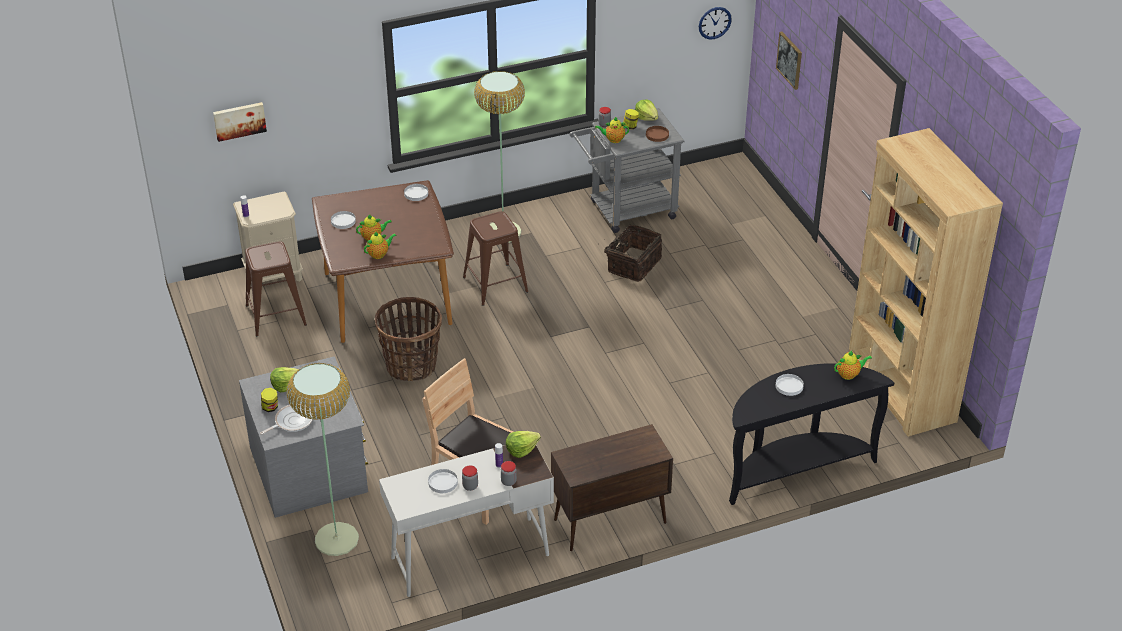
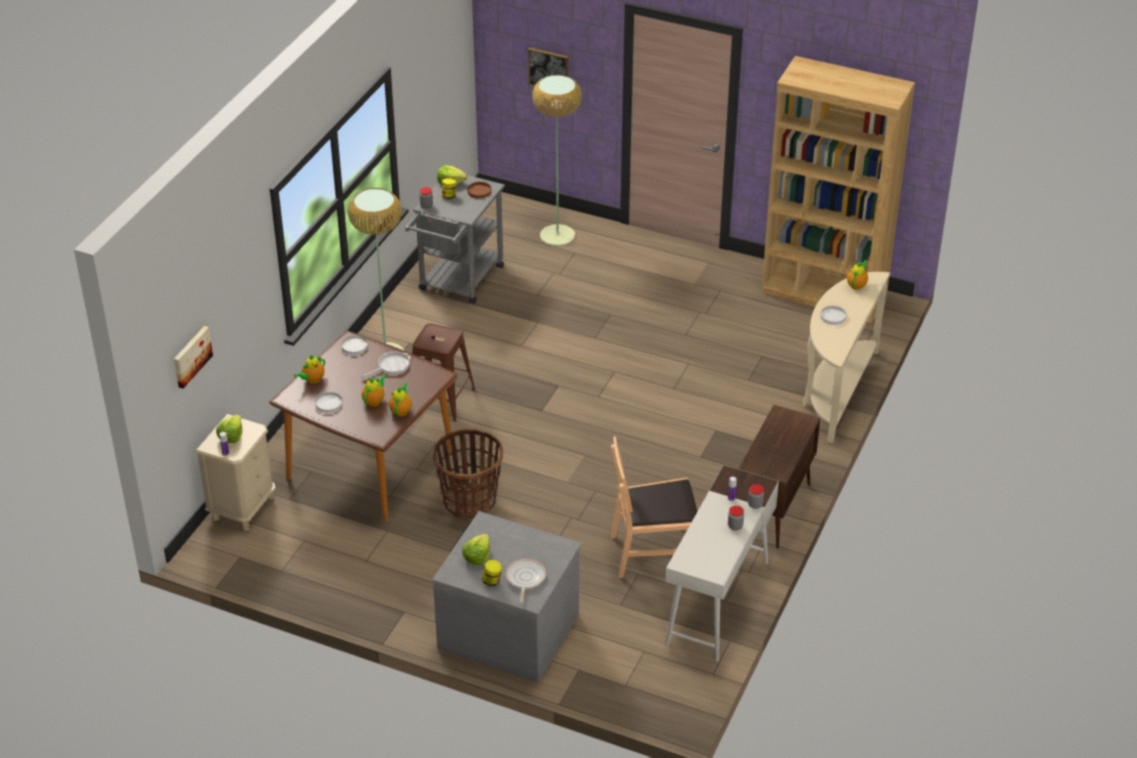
camera: 45 degrees left, 0 degrees up
(276, 315) = (296, 537): brown stool -> none
(336, 539) = (607, 662): floor lamp -> floor lamp (557, 236)
(419, 221) = (391, 366): none -> frying pan
(442, 482) = (713, 537): white plate -> none
(521, 449) = (729, 477): lettuce -> lettuce (231, 436)
(613, 139) = (452, 213): teapot -> teapot (312, 380)
(632, 264) = (522, 319): basket -> none
(714, 23) = (455, 68): wall clock -> none
(794, 469) = (835, 391): black console table -> beige console table

